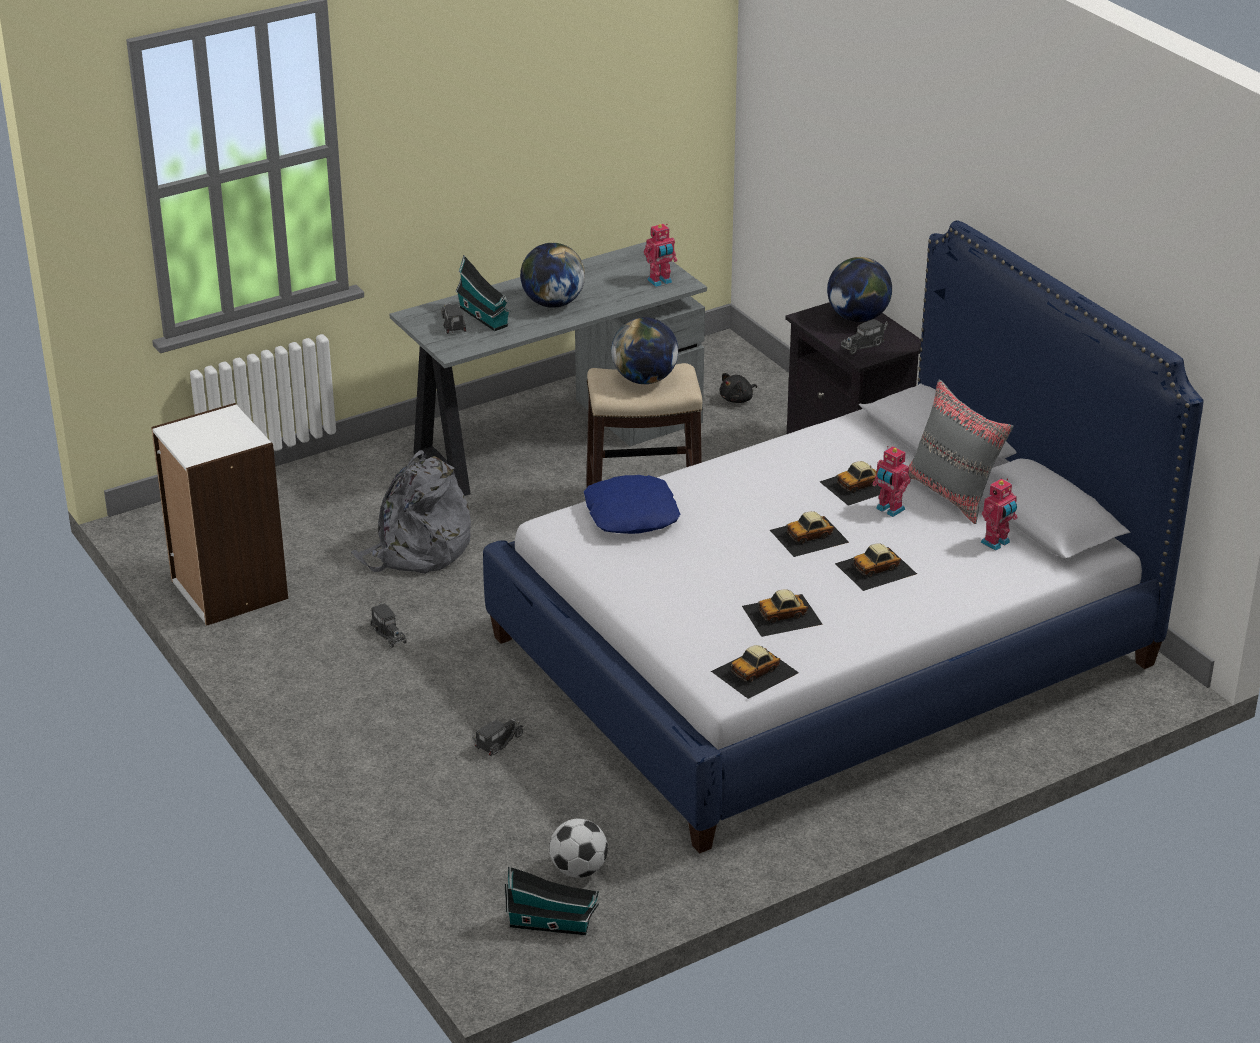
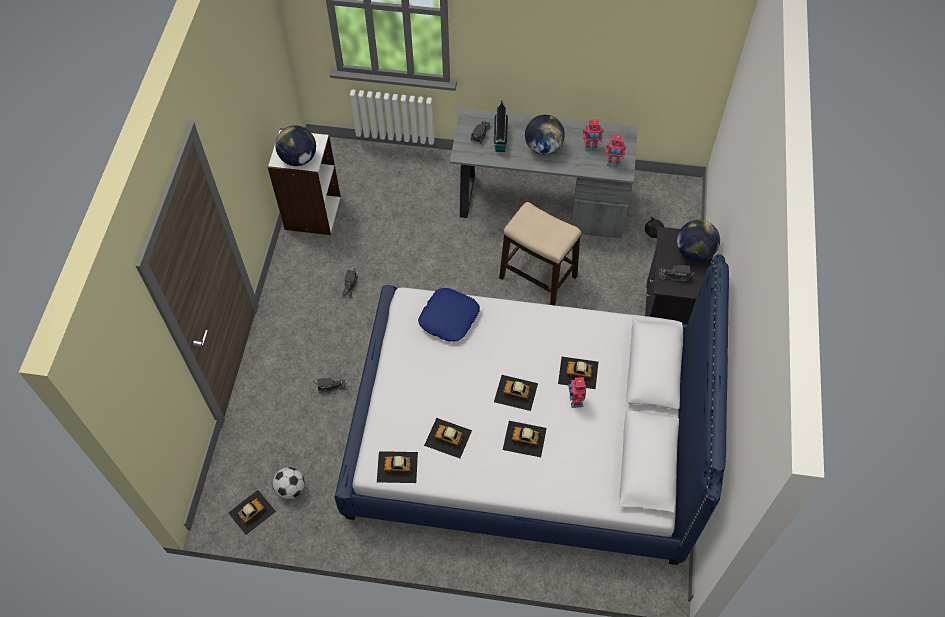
camera: 40 degrees right, 25 degrees up
(417, 551) = (409, 240): grey backpack -> none
(552, 924) = (251, 512): toy house -> toy car
(645, 379) = (545, 227): globe -> globe (298, 158)
(953, 494) = (619, 413): grey pillow -> none
(996, 543) = (604, 464): toy robot -> toy robot (591, 148)

